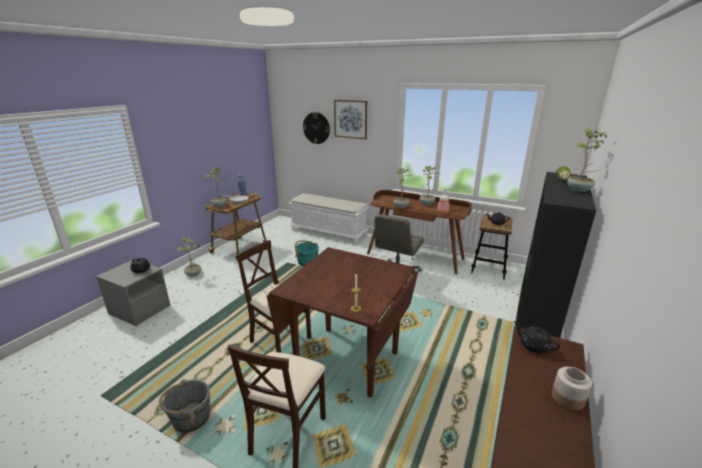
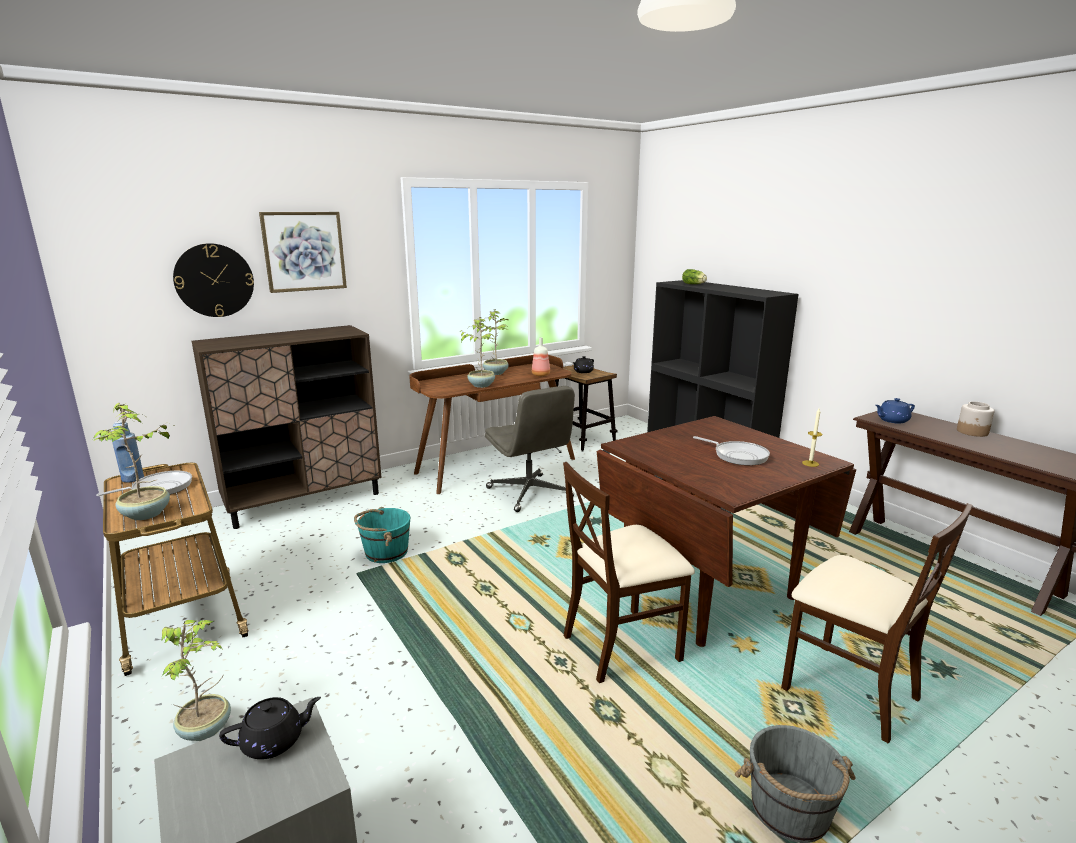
camera: 60 degrees left, 5 degrees down
(329, 232) = (305, 501): white bench -> brown cabinet
(345, 283) = (737, 456): none -> frying pan
(533, 345) = (892, 420): black teapot -> blue teapot
(579, 190) = (734, 287): potted plant -> none

